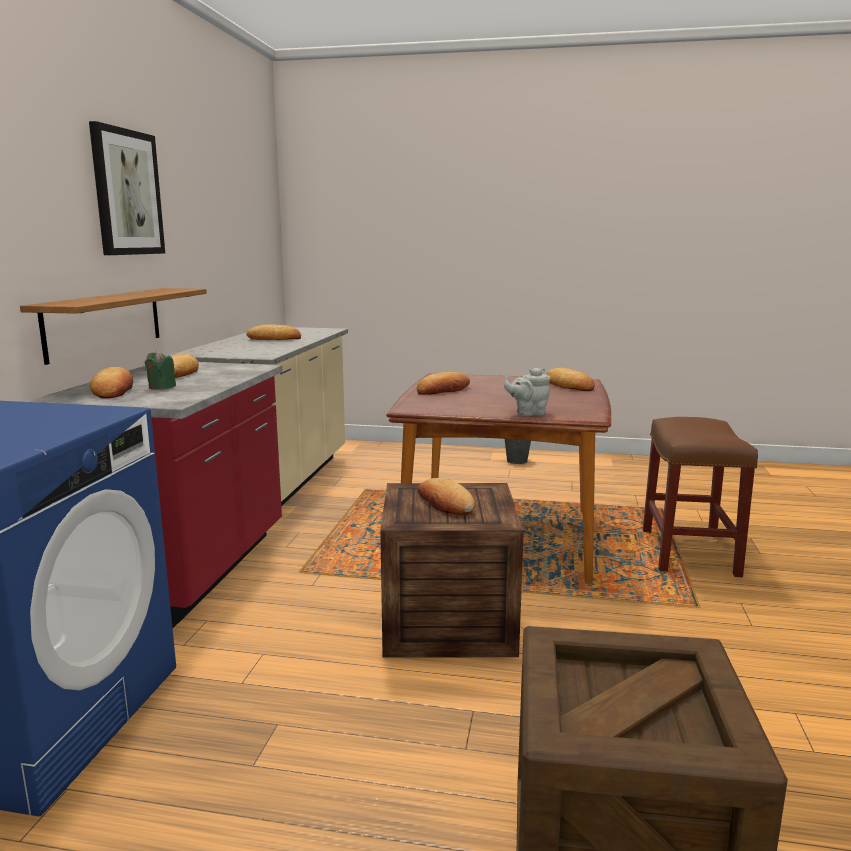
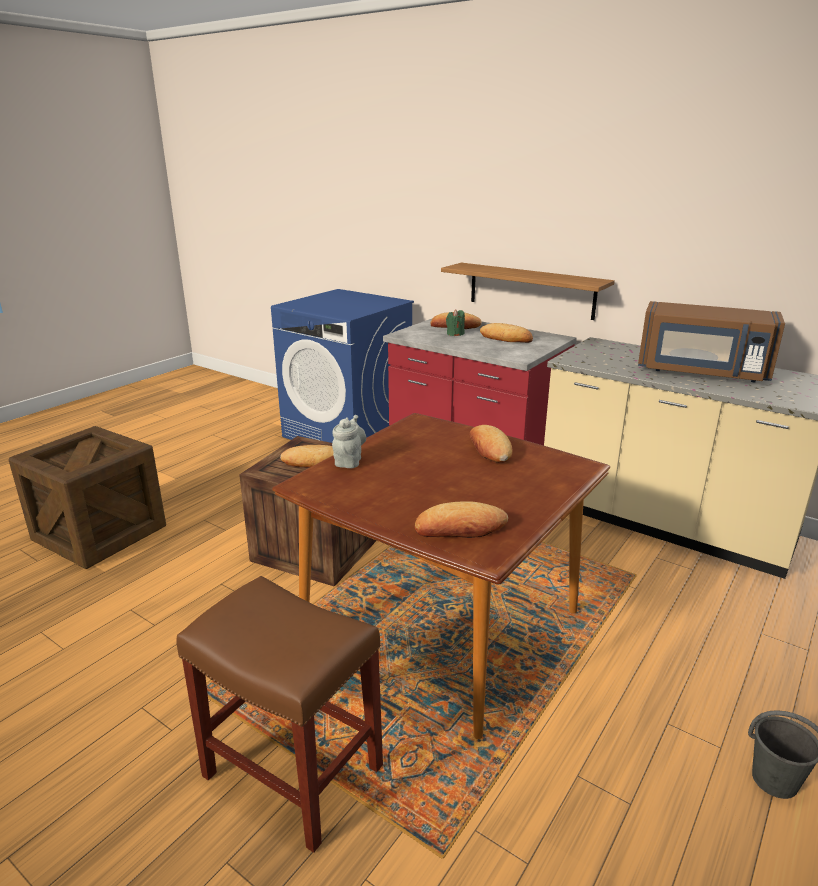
camera: 115 degrees right, 10 degrees up
(127, 193) = (583, 193): picture -> none
(274, 338) = (702, 372): bread -> brown microwave

